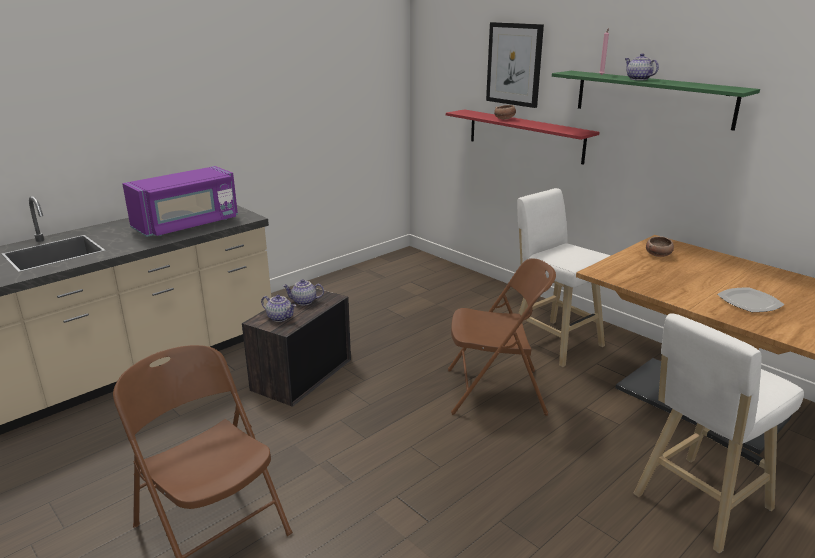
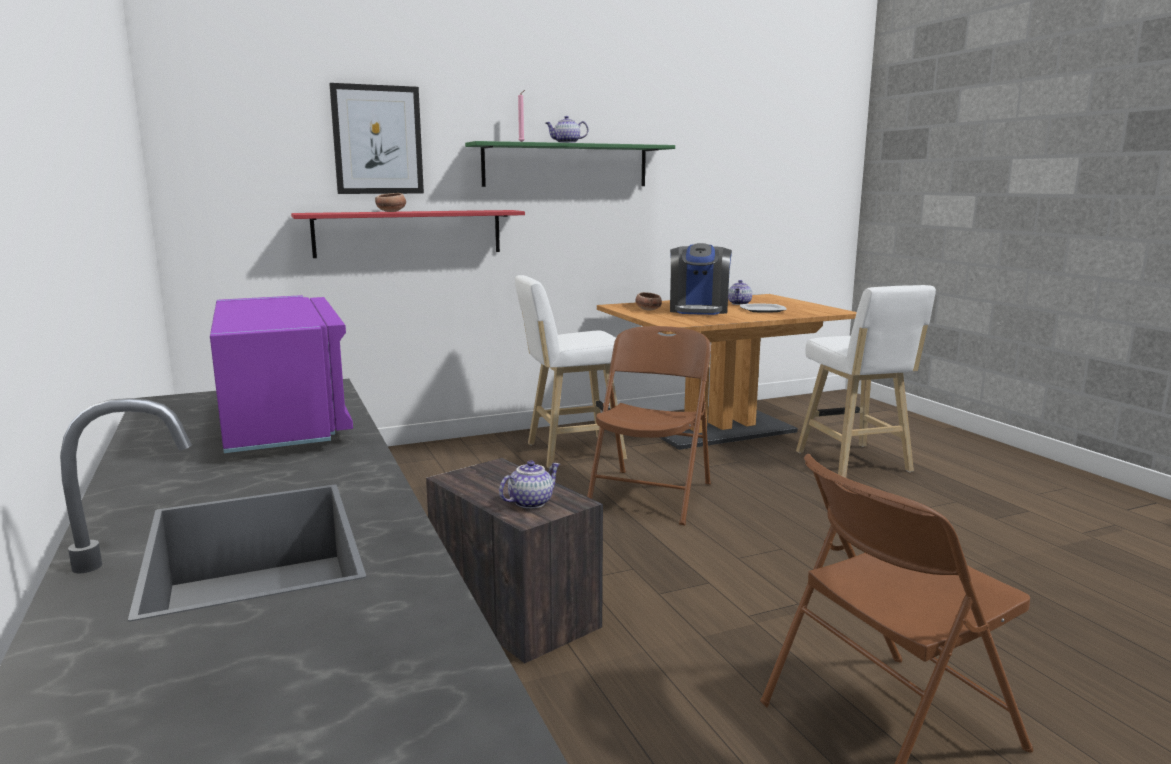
camera: 70 degrees left, 10 degrees down
(304, 302) = (489, 483): teapot -> teapot (740, 304)
(693, 274) = (698, 310): none -> coffee machine

